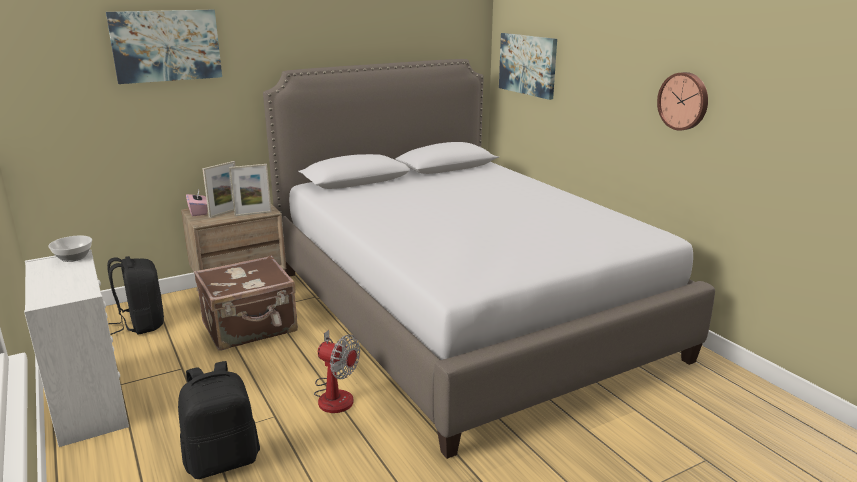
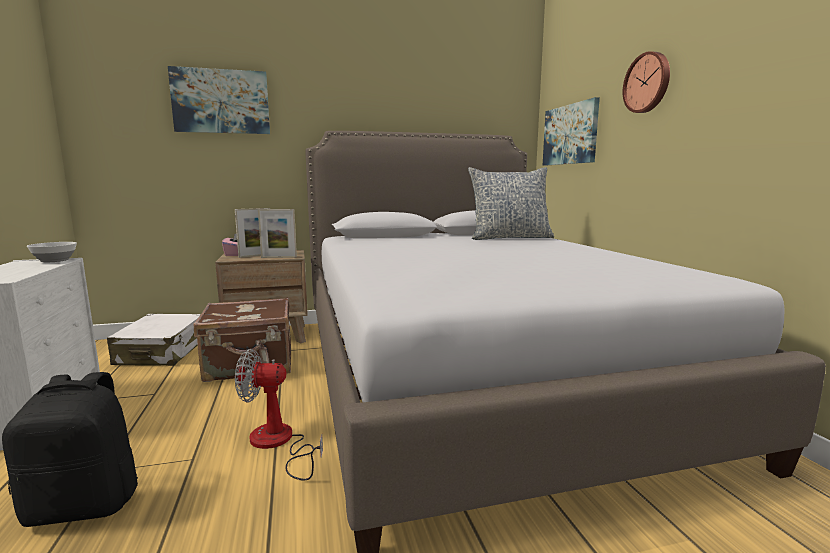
camera: 15 degrees right, 10 degrees down
(141, 324) = (162, 352): black backpack -> white suitcase
(335, 394) = (278, 444): fan -> fan turned 135 degrees clockwise
(479, 177) = (509, 238): none -> pillow
(684, 101) = (761, 114): wall clock -> wall clock (647, 83)

